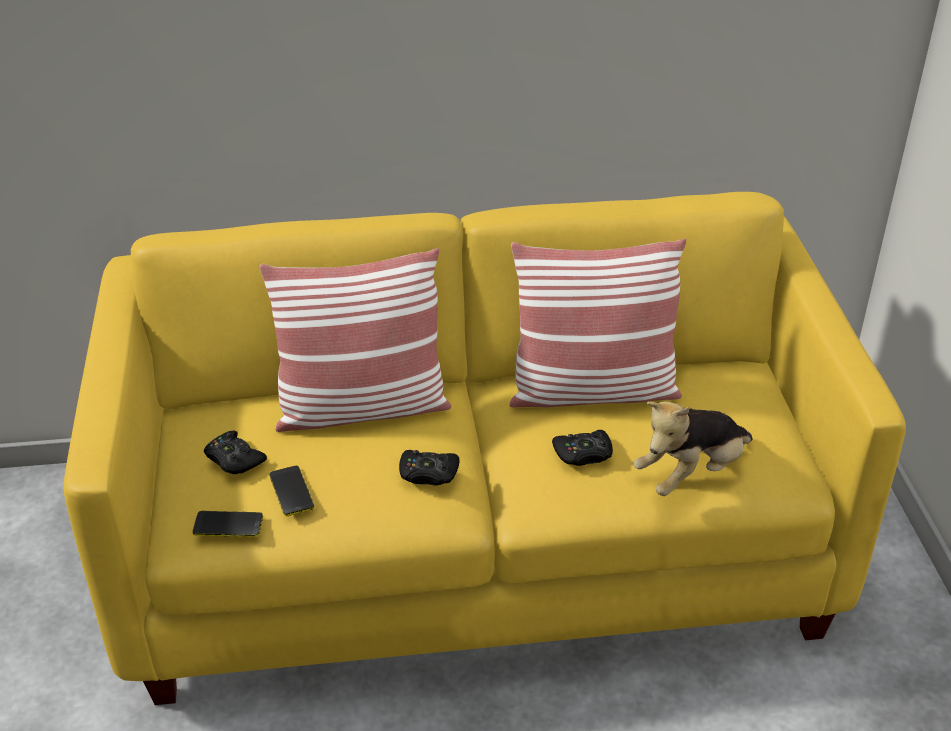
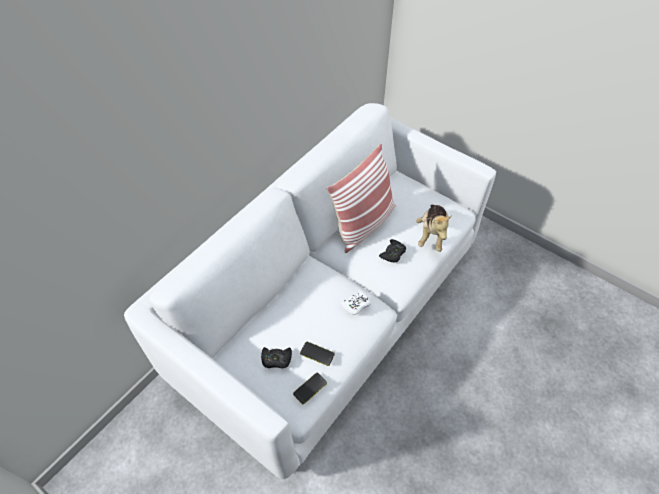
camera: 45 degrees left, 15 degrees up
(362, 408) = (294, 296): pillow -> none
(428, 473) = (356, 304): black game controller -> white game controller
(477, 548) = (329, 310): yellow sofa -> white sofa

